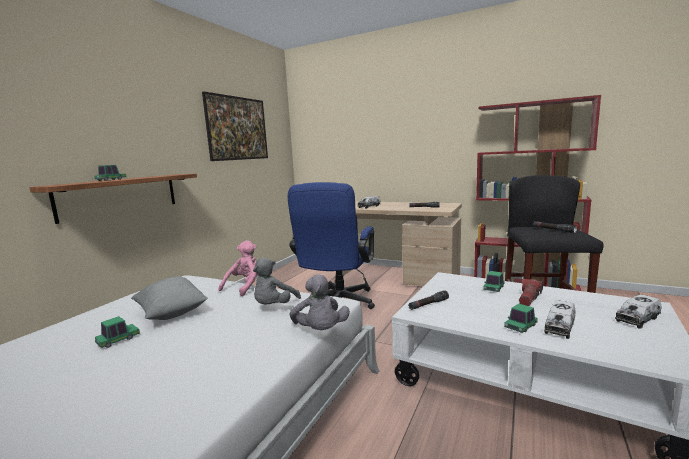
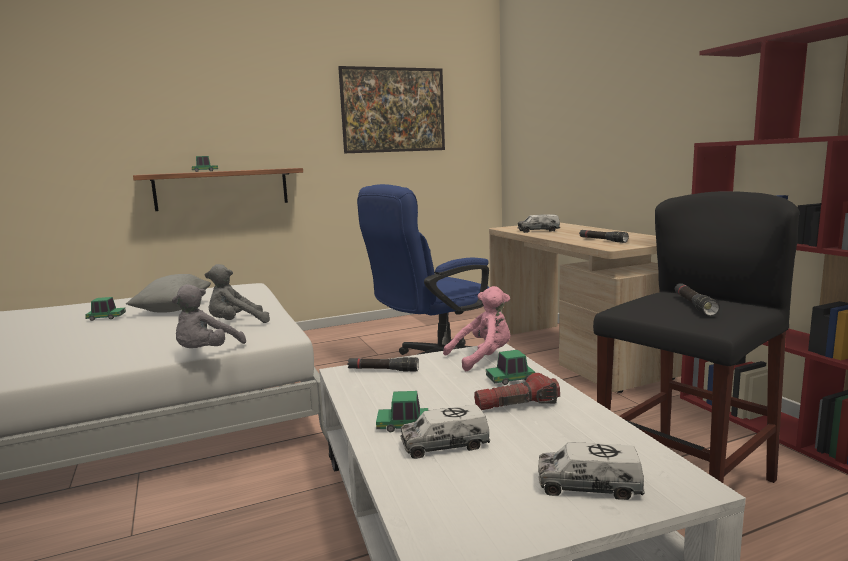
camera: 40 degrees right, 0 degrees up
(245, 287) = (264, 302): pink plush toy -> pink plush toy (483, 358)

